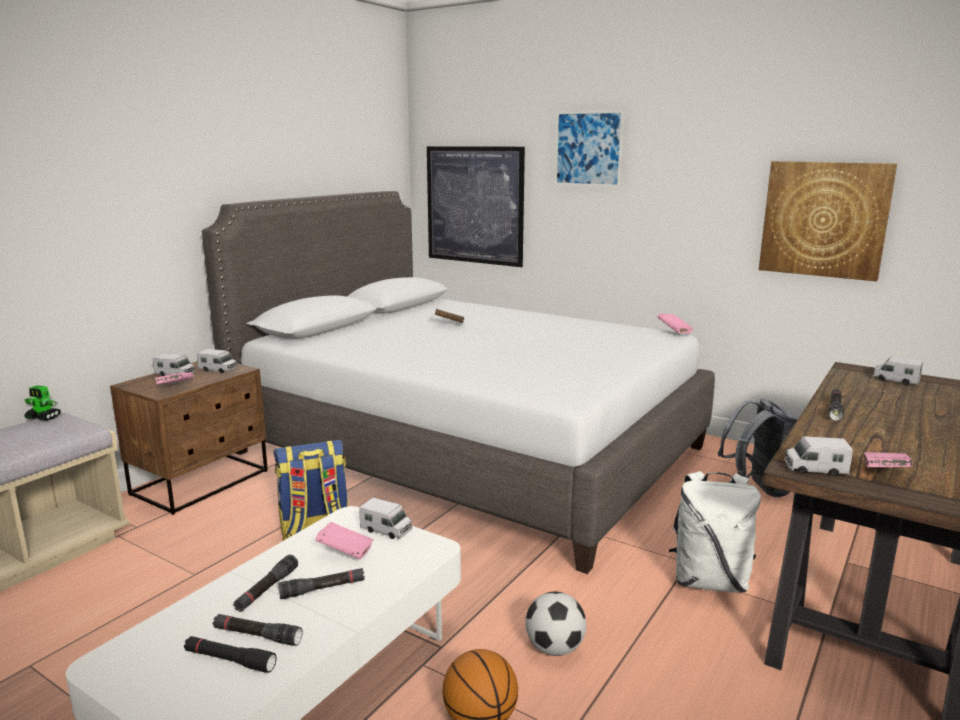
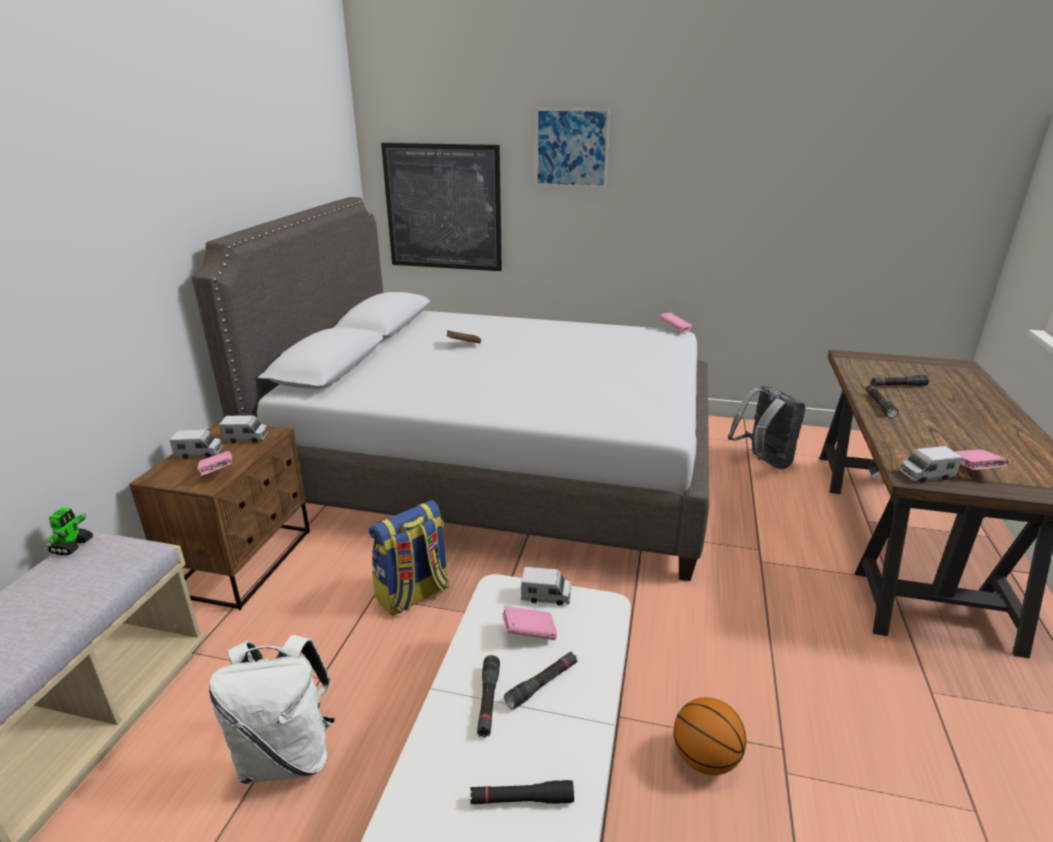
camera: 20 degrees left, 10 degrees up
(43, 417) = (72, 545): toy robot -> toy robot turned 75 degrees counterclockwise
(257, 636) = (524, 760): black flashlight -> black flashlight (898, 386)
(554, 648) = (714, 665): football -> none
(709, 581) = (786, 564): white backpack -> white backpack (287, 755)
(824, 219) = (801, 217): picture -> none
(895, 380) = (889, 364): toy truck -> none

